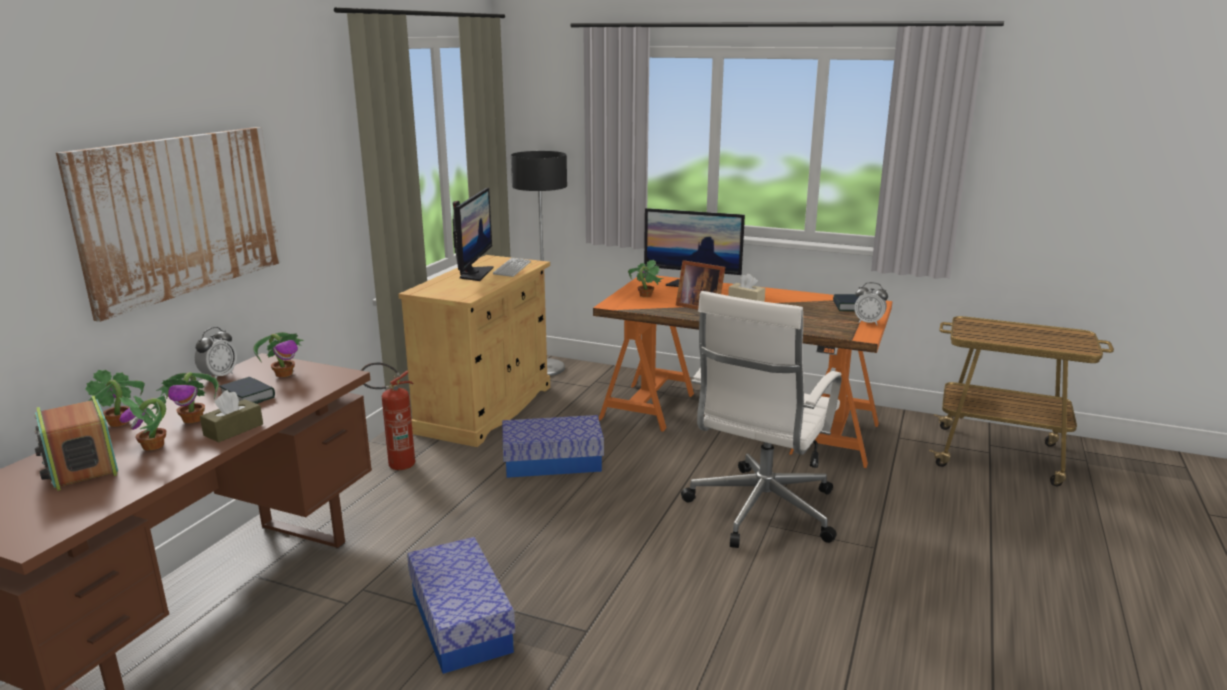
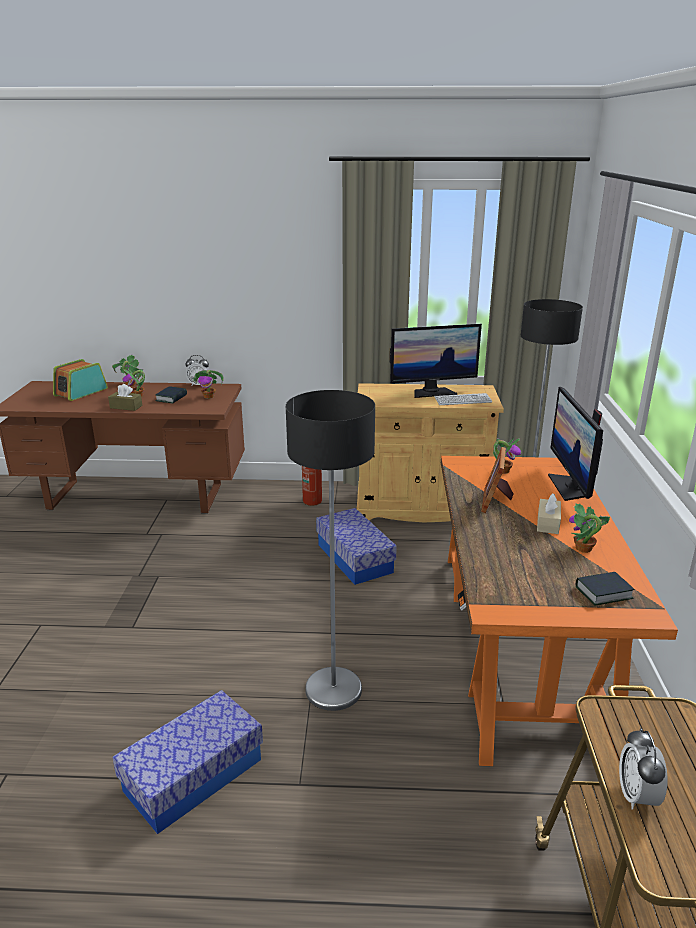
camera: 70 degrees right, 5 degrees up
(153, 446) = (103, 398): potted plant -> potted plant (583, 549)
(181, 215) = (193, 285): picture -> none
(461, 622) = (134, 576): storage box -> storage box (193, 775)
(760, 511) = (333, 689): white office chair -> floor lamp
(868, 322) = (550, 612): alarm clock -> alarm clock (637, 796)

